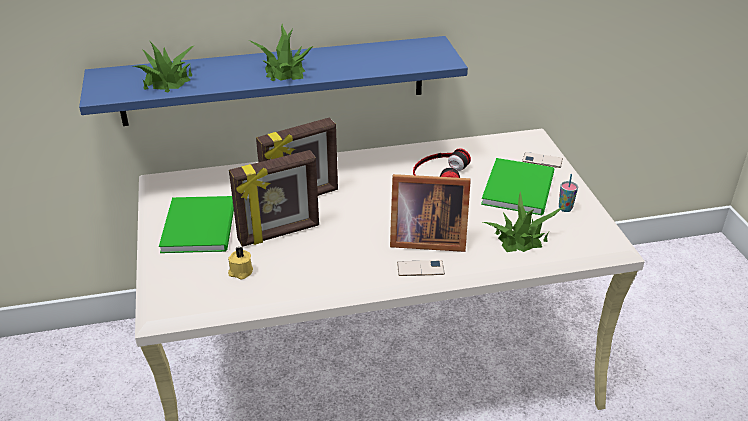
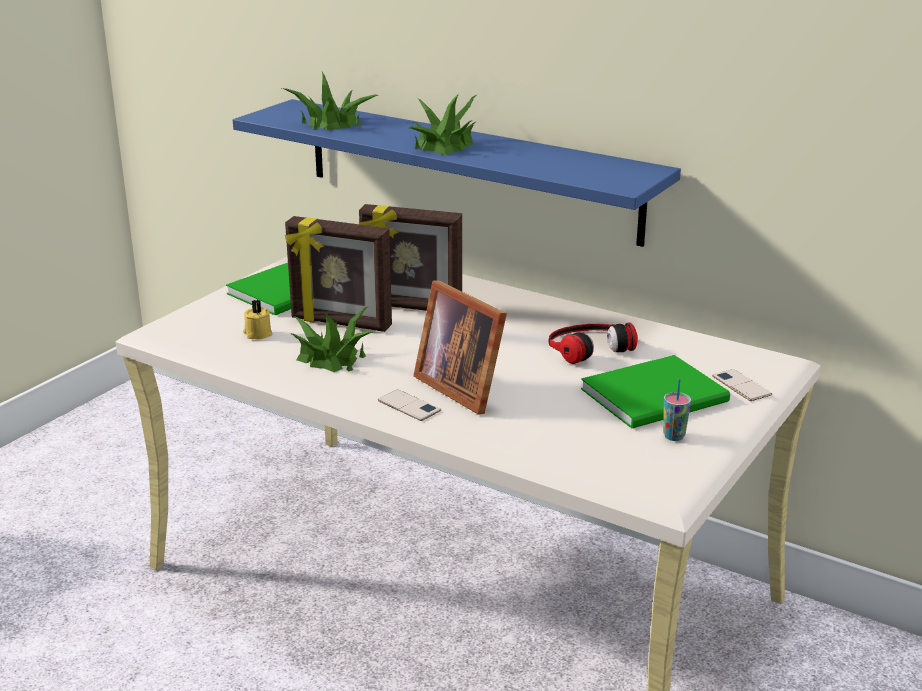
camera: 45 degrees right, 10 degrees down
(521, 238) = (563, 435): potted plant -> potted plant (332, 358)

